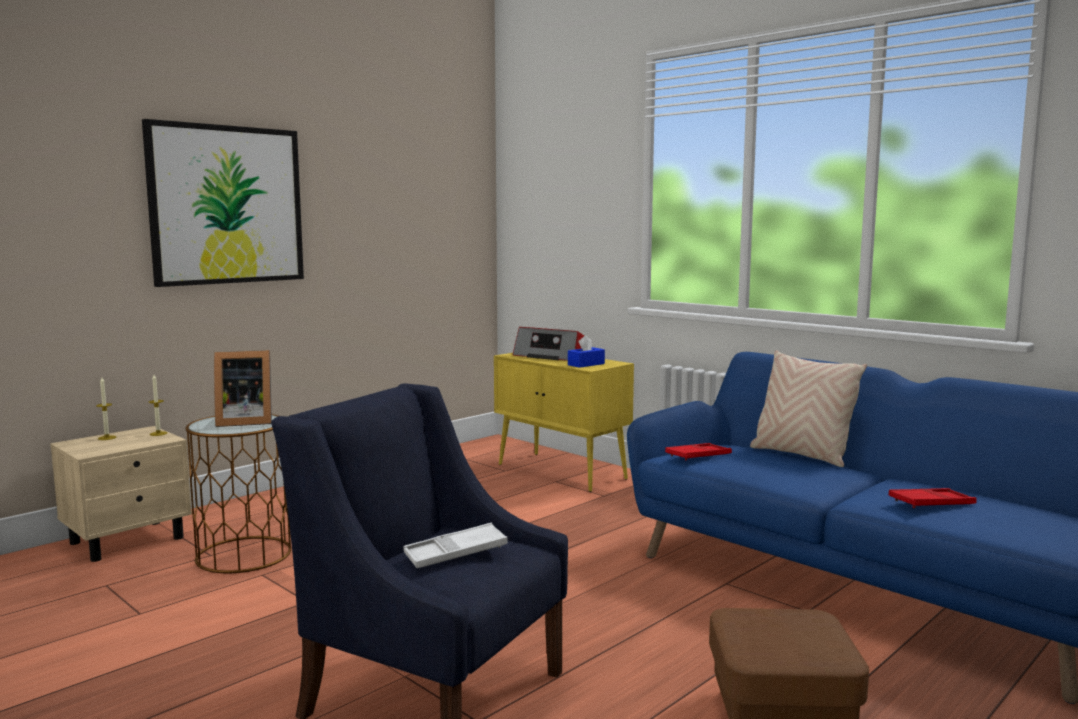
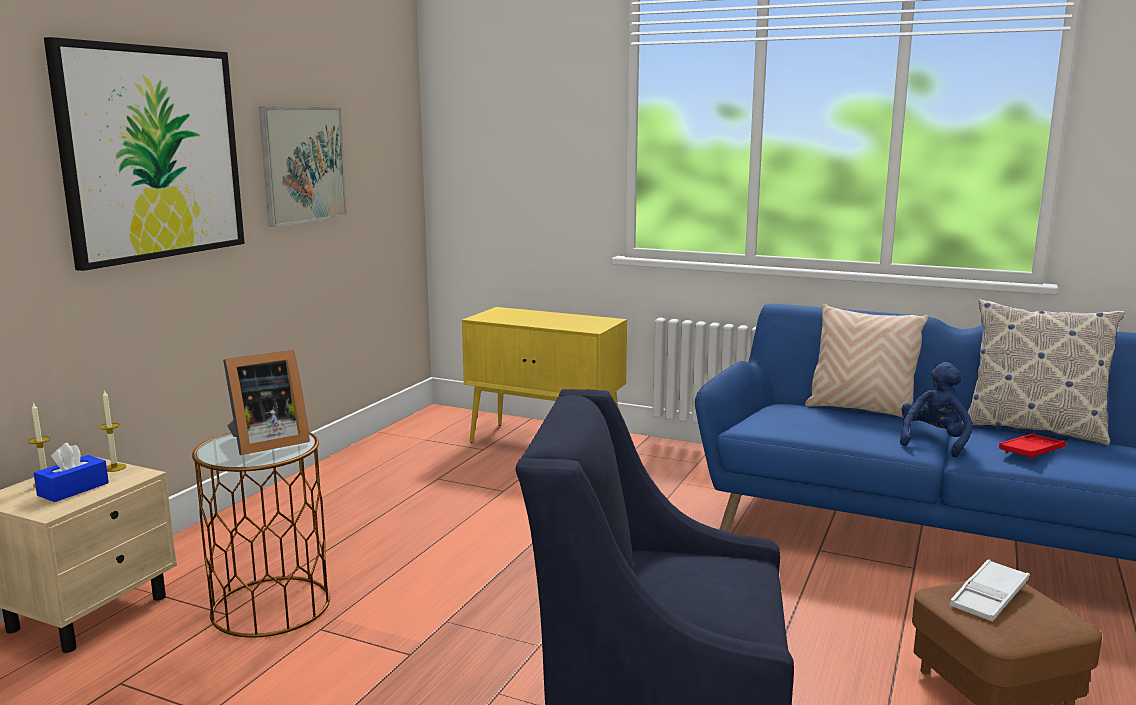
camera: 20 degrees left, 5 degrees up
(368, 220) = (303, 164): none -> picture
(455, 553) = (704, 585): white tray -> white tray (989, 597)
(550, 356) = (527, 316): radio -> none
(586, 364) = (581, 324): blue tissue box -> blue tissue box (73, 489)
(698, 456) = (774, 422): red tray -> none
(840, 486) = (934, 442): none -> blue plush toy
(967, 487) = (1033, 429): none -> pillow

